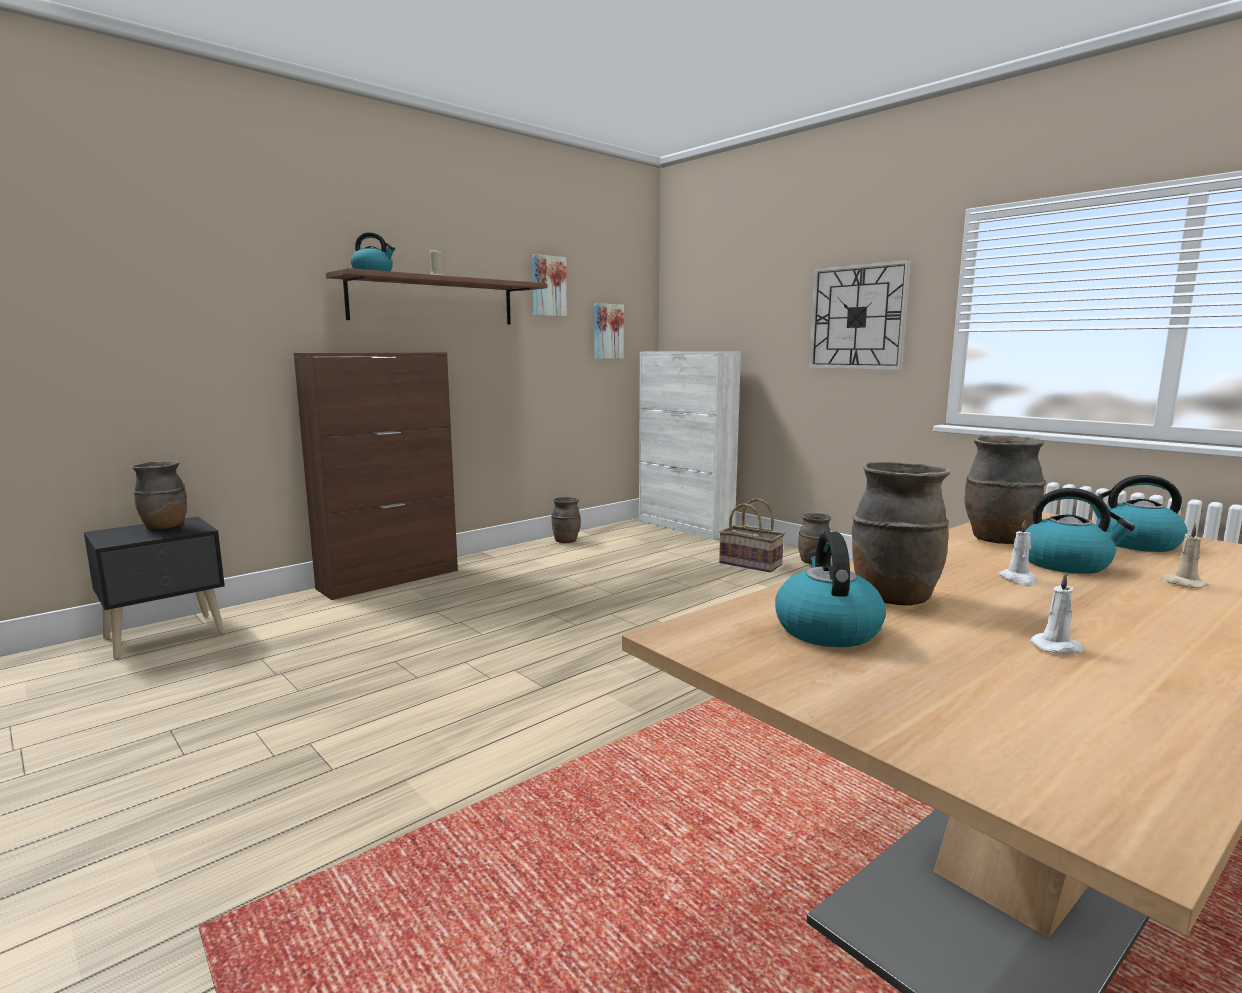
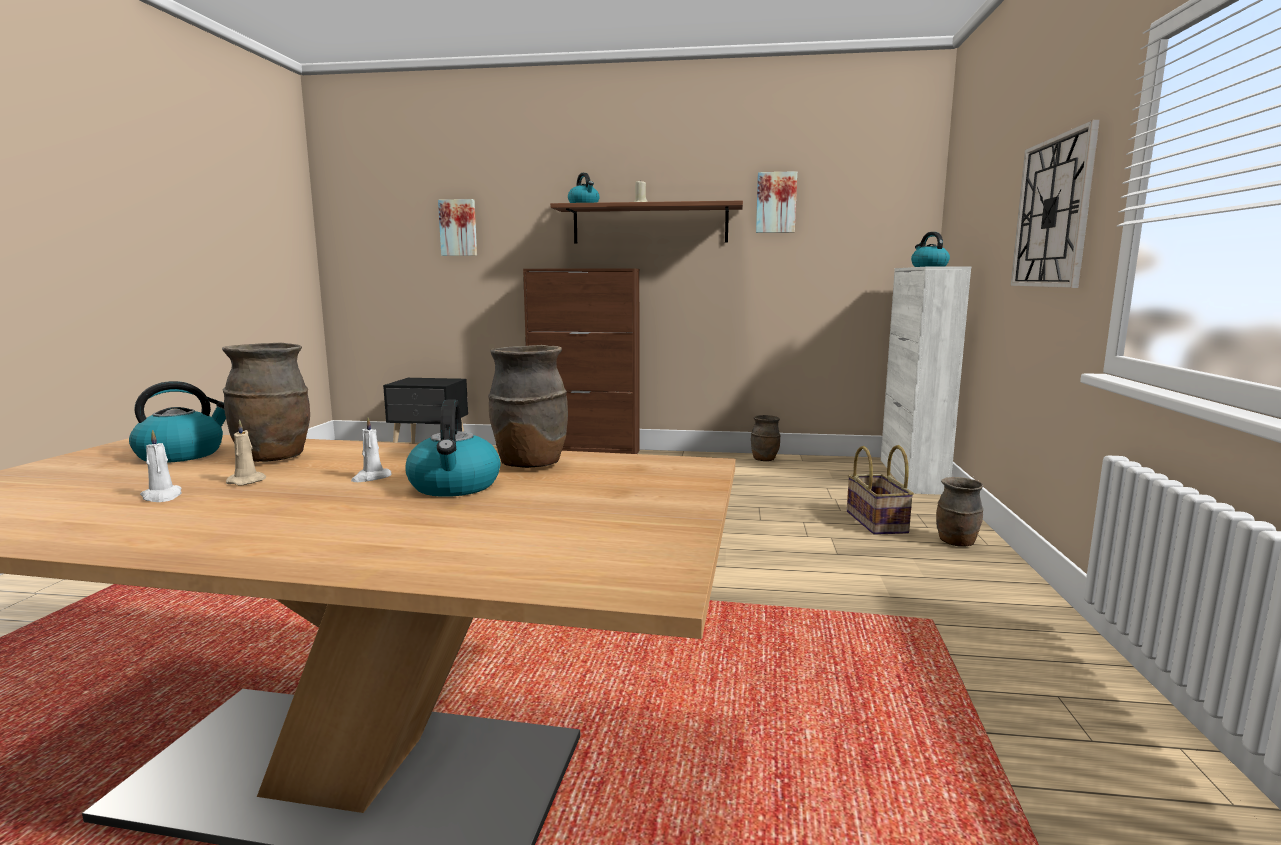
camera: 50 degrees right, 0 degrees up
(164, 528) = (433, 381): brown vase -> none
(607, 331) = (854, 246): picture -> picture (458, 228)
(1135, 544) = (607, 502): kettle -> kettle (928, 267)
(1182, 583) = (422, 522): beige candle -> beige candle (248, 481)

